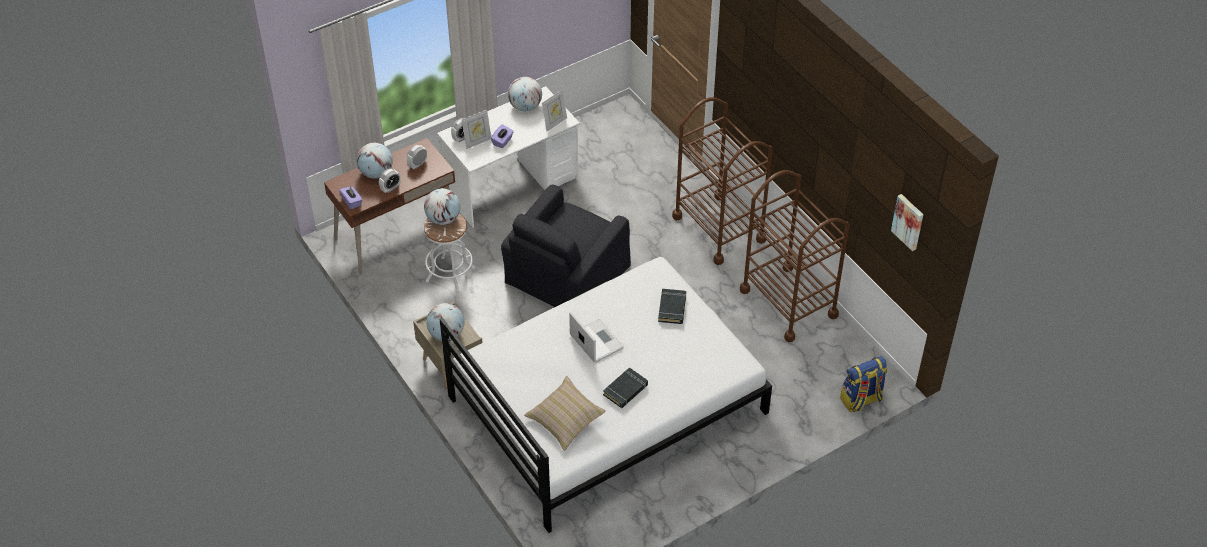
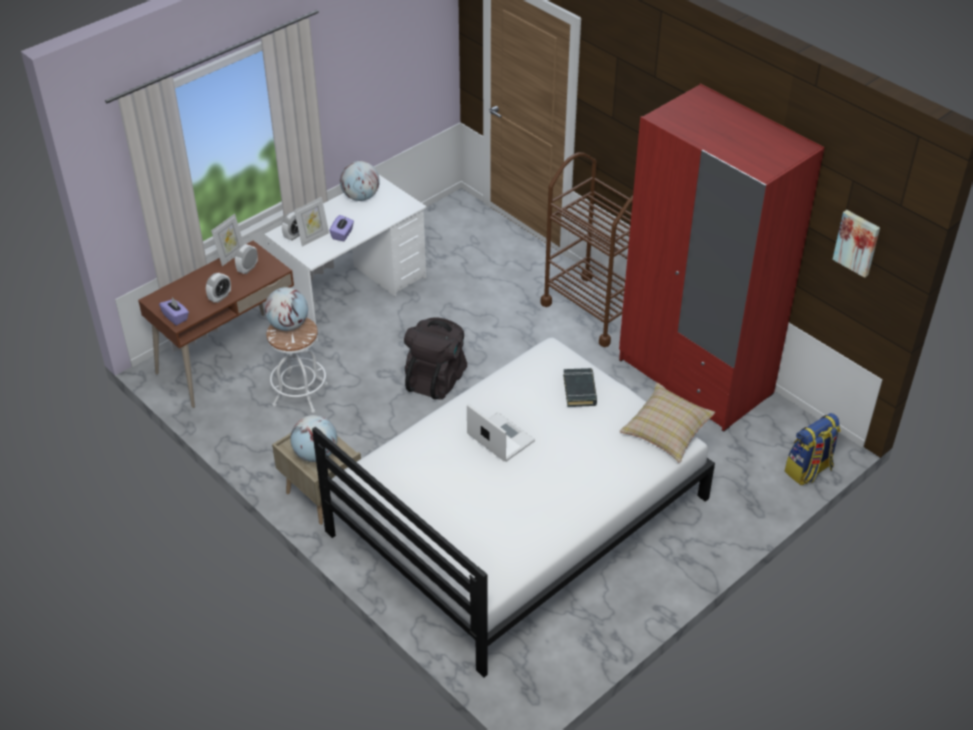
camera: 10 degrees left, 5 degrees down
(376, 173) = (200, 283): globe -> none
(555, 123) = (398, 209): picture frame -> picture frame (231, 256)
(565, 420) = (485, 533): beige pillow -> beige pillow (666, 432)
(566, 275) = (436, 379): black armchair -> black backpack
(625, 390) = (550, 488): black book -> none
(788, 303) = (695, 377): brown cart -> red wardrobe

